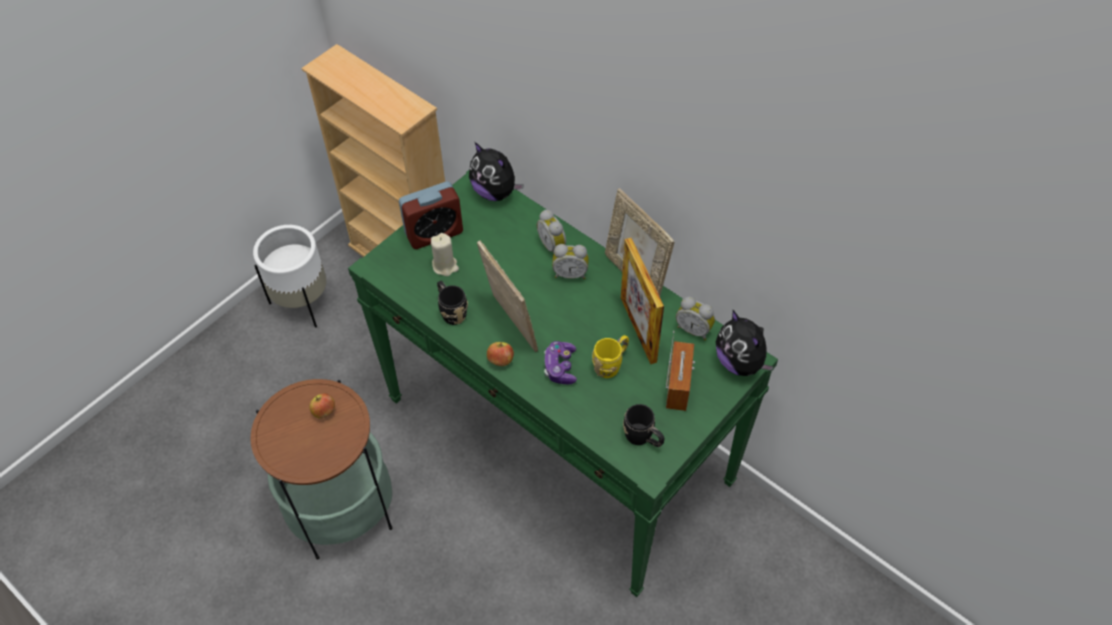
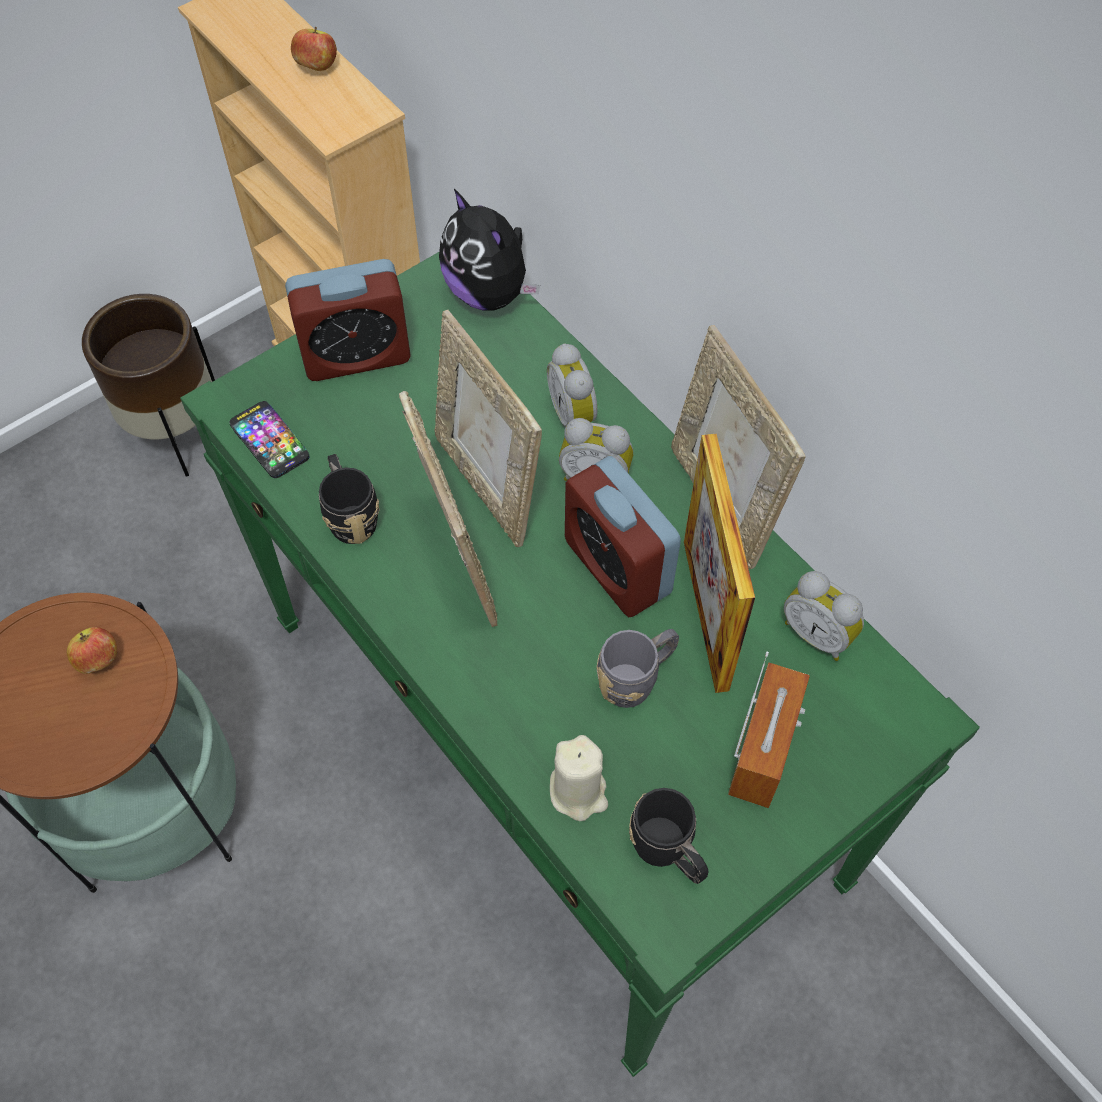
camera: 10 degrees right, 5 degrees up
(302, 303) = (175, 430): white planter -> brown planter
(400, 282) = (269, 440): none -> phone
(445, 266) = (361, 423): beige candle -> beige candle (578, 792)
(500, 360) = (420, 633): apple -> apple (316, 66)
(517, 286) = (487, 485): none -> picture frame
(560, 367) = (534, 668): game controller -> none
(590, 314) = (617, 567): none -> alarm clock
(611, 364) = (636, 679): yellow mug -> grey mug
(740, 362) = (900, 721): plush toy -> none

